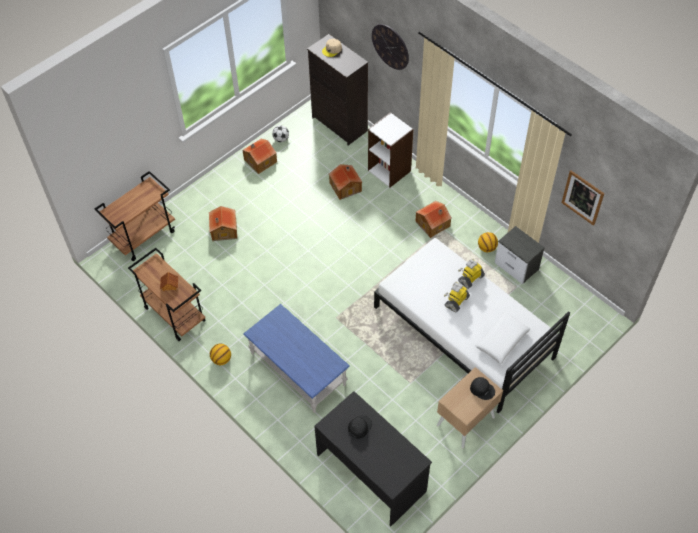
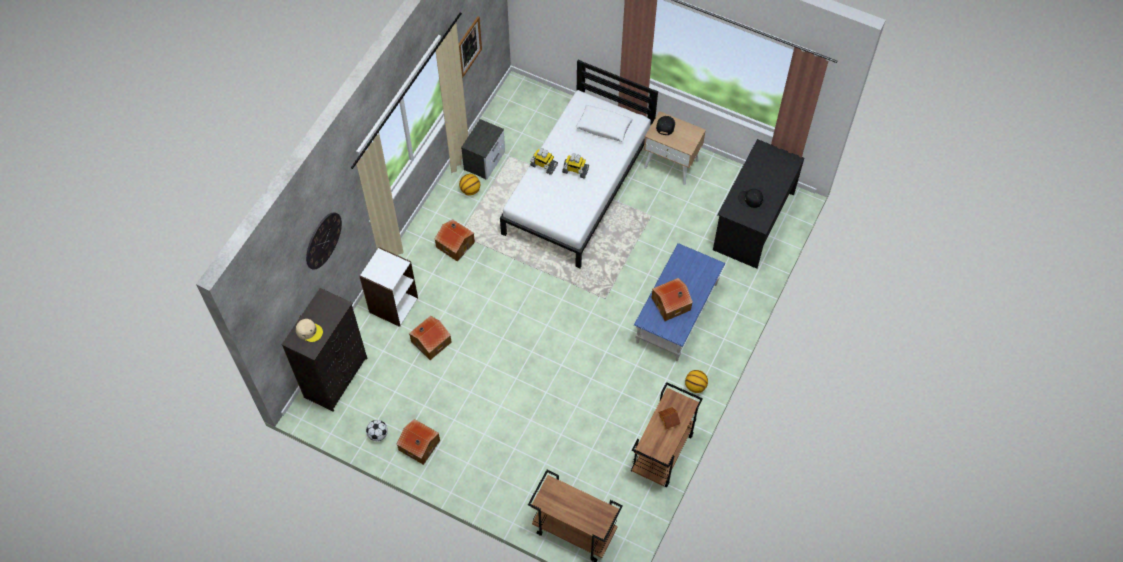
camera: 110 degrees left, 5 degrees up
(223, 230) = (534, 447): toy house -> toy house (672, 304)

